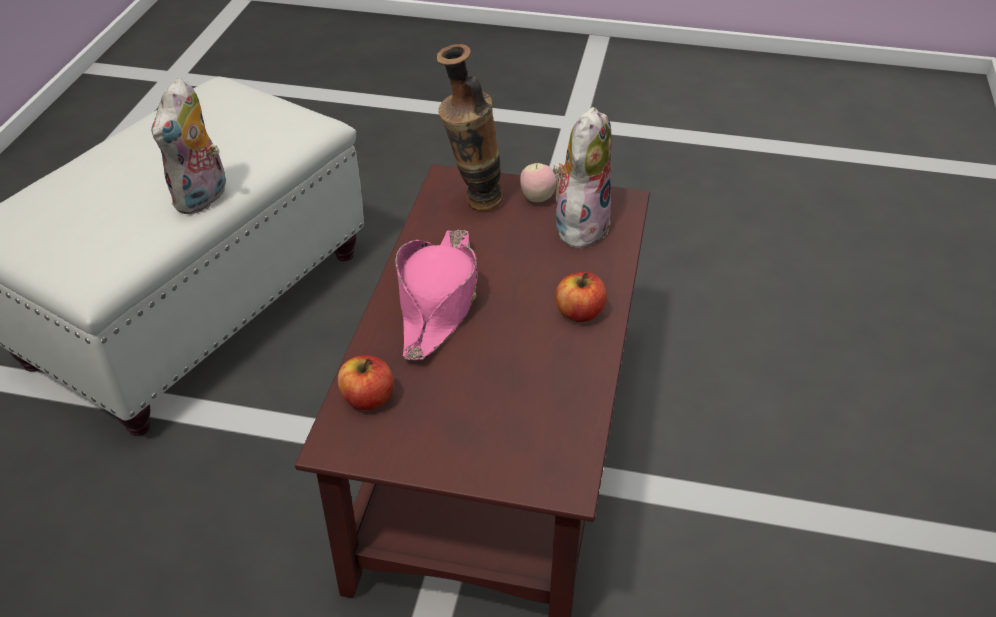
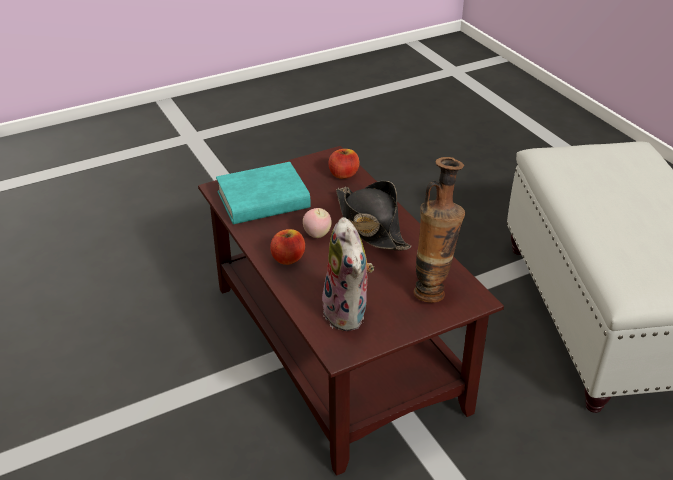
camera: 140 degrees right, 5 degrees down
(202, 199) = (581, 210): plush toy -> none
(438, 302) = (370, 225): pink hat -> black hat
(525, 418) = (263, 200): none -> turquoise book
(537, 198) = (399, 318): apple -> apple (317, 235)

